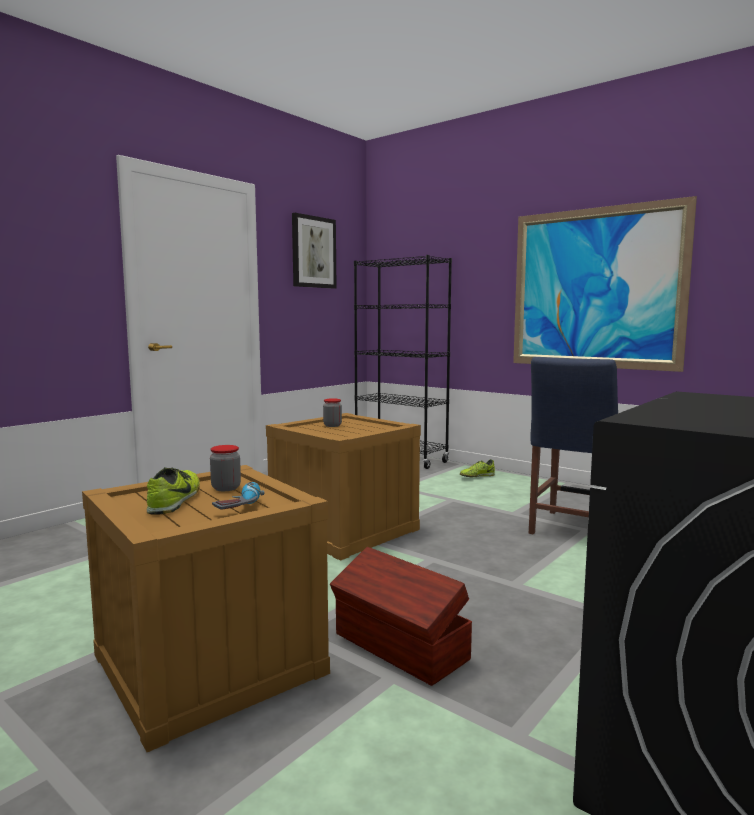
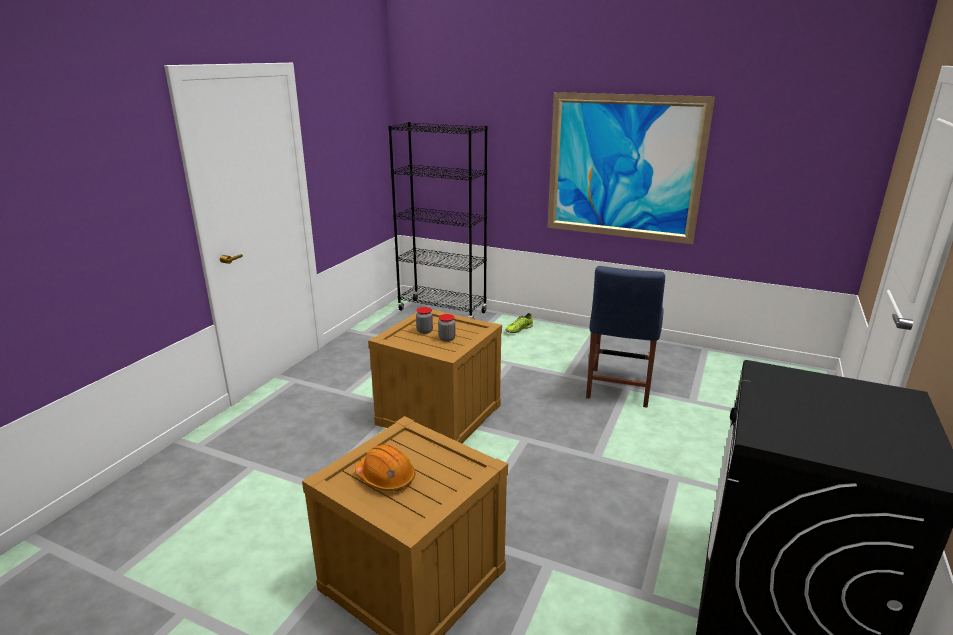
camera: 15 degrees left, 15 degrees up
(175, 500) = (386, 478): shoe -> orange hard hat
(226, 488) = (412, 453): jar -> jar (447, 339)
(240, 505) = (442, 476): power drill -> none
(313, 252) = (348, 120): picture -> none
(400, 647) = (542, 536): brown storage box -> none

